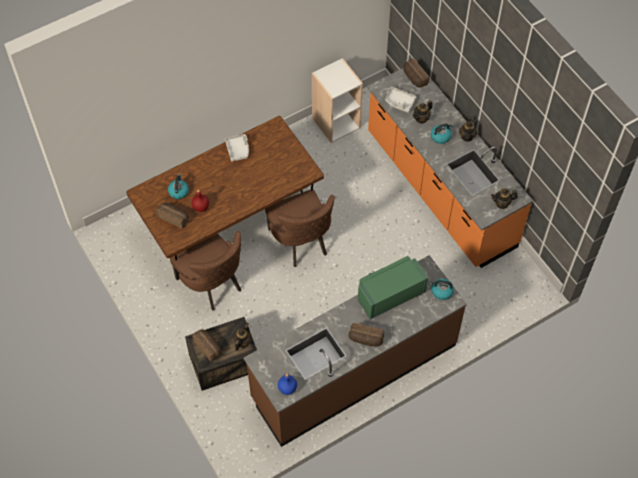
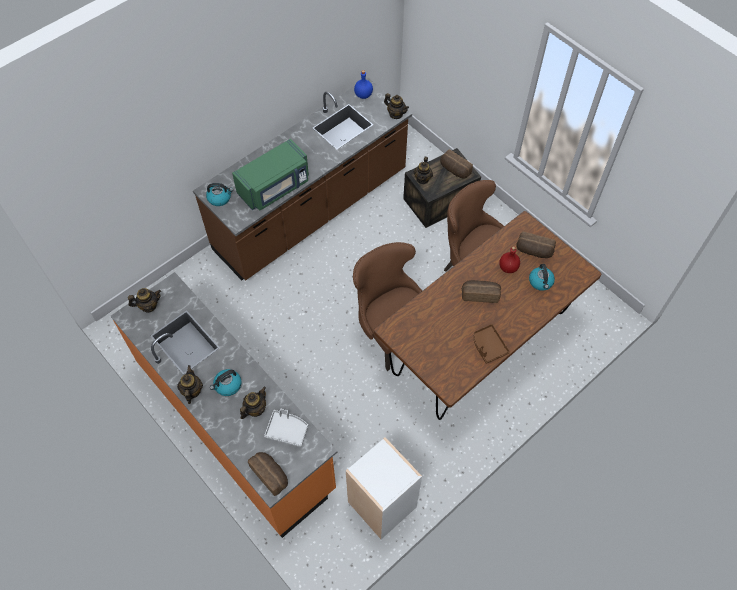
camera: 170 degrees right, 0 degrees up
(238, 150) = (488, 346): grey tray -> brown tray
(259, 358) = (396, 114): none -> teapot
(365, 340) = (295, 143): bread -> bread (480, 294)

